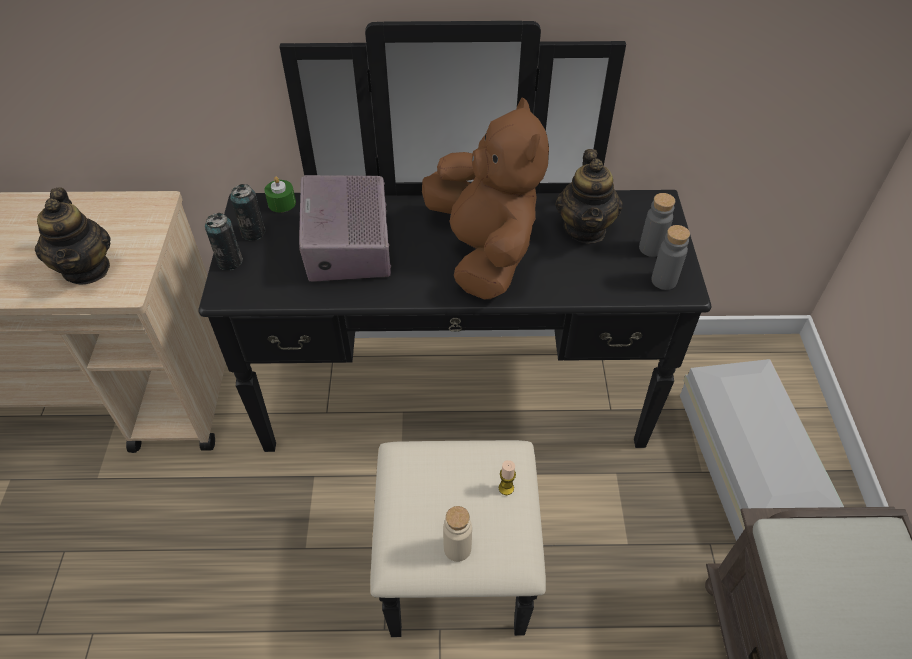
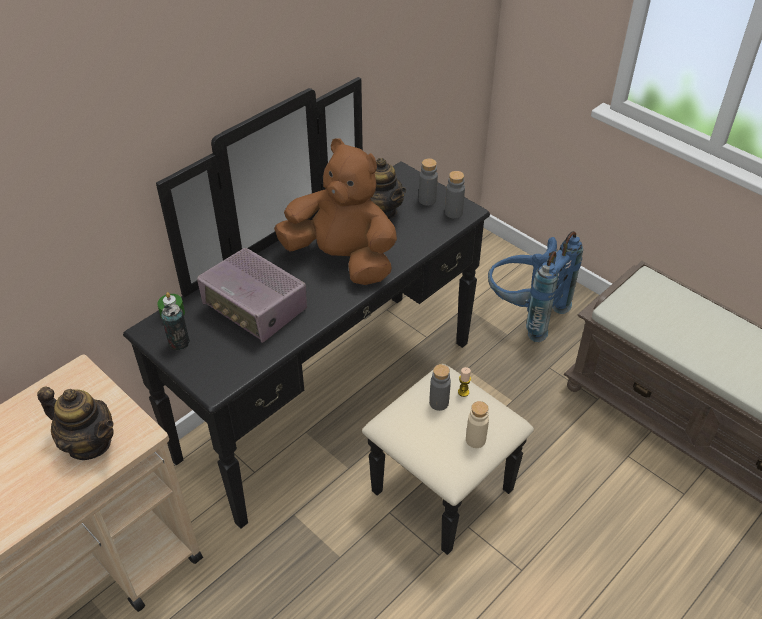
camera: 45 degrees left, 5 degrees down
(230, 261) = (189, 369): can -> none
(468, 478) = (439, 403): none -> grey bottle
(747, 464) = (524, 313): white storage box -> blue backpack

